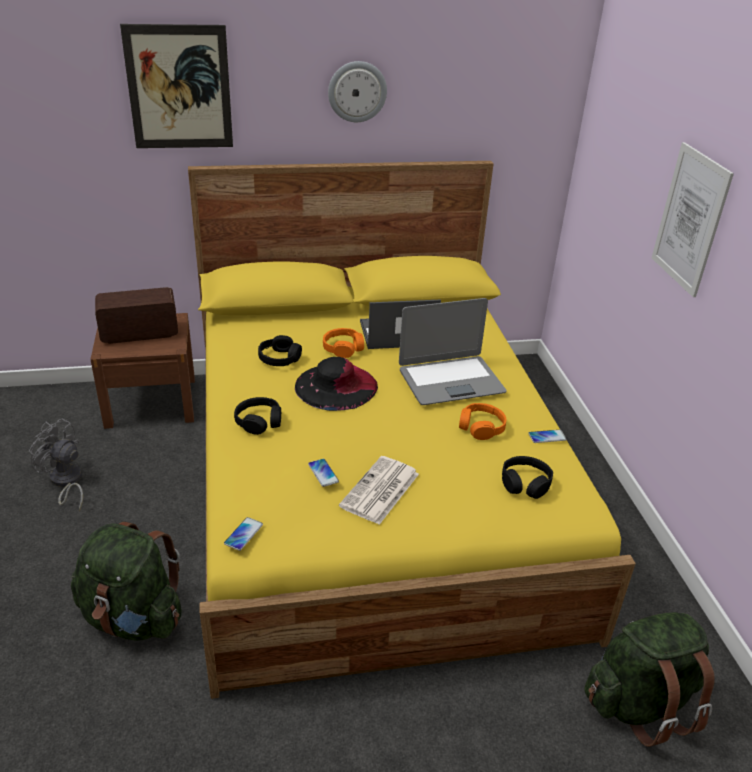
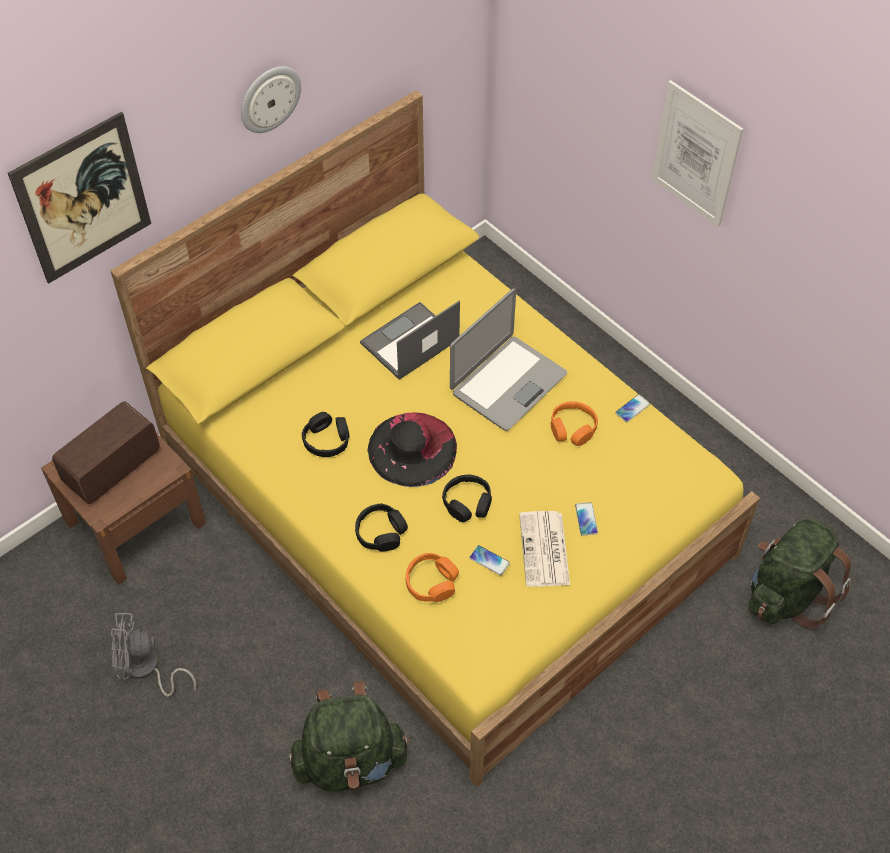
camera: 30 degrees left, 20 degrees up
(243, 534) = (476, 658): phone -> phone (586, 519)
(343, 348) = (376, 392): orange headphones -> orange headphones (431, 582)
(525, 483) = (649, 474): black headphones -> black headphones (467, 502)

